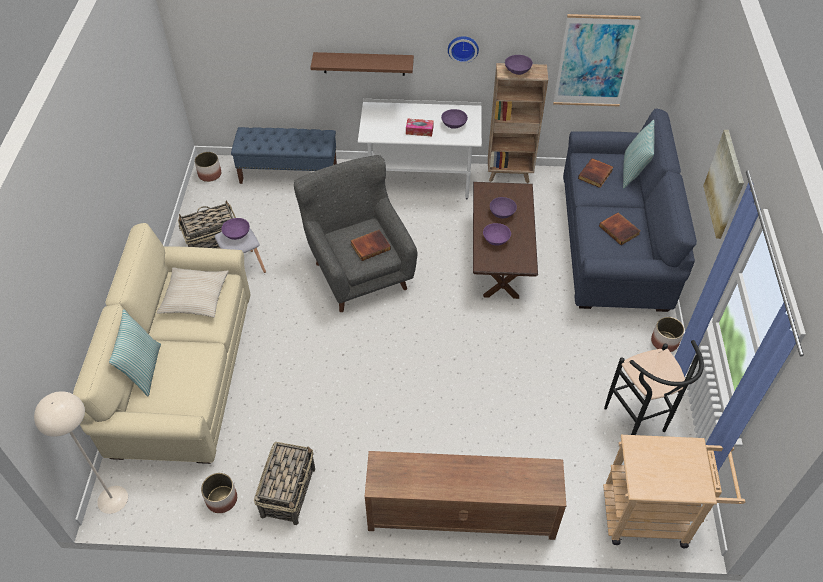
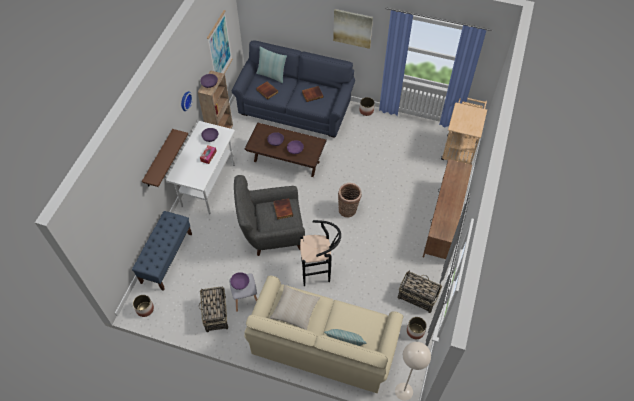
camera: 75 degrees left, 5 degrees up
(435, 358) = (348, 210): none -> basket
(639, 424) = (410, 136): black stool -> black stool (319, 272)

